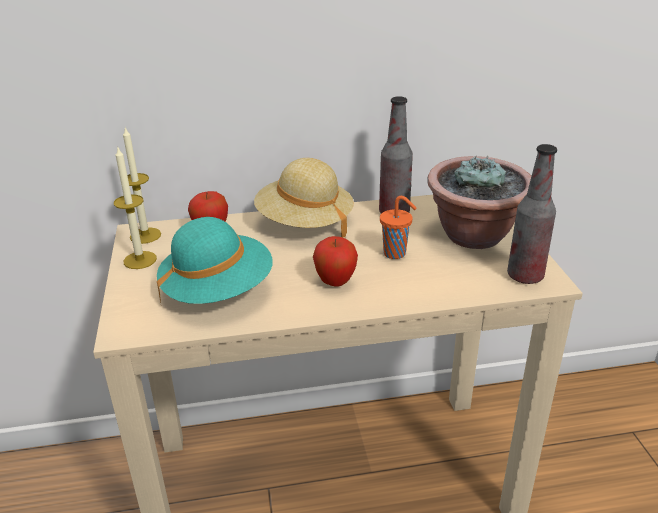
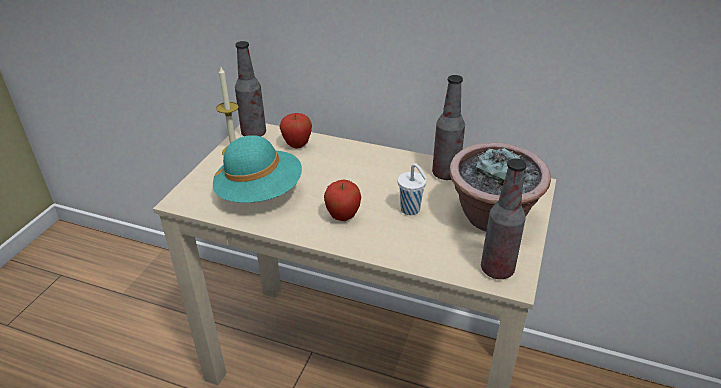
camera: 30 degrees right, 5 degrees up
(145, 235) = (254, 133): candle -> bottle
(304, 223) = (368, 160): beige hat -> none
(396, 254) = (411, 210): orange cup -> white cup

